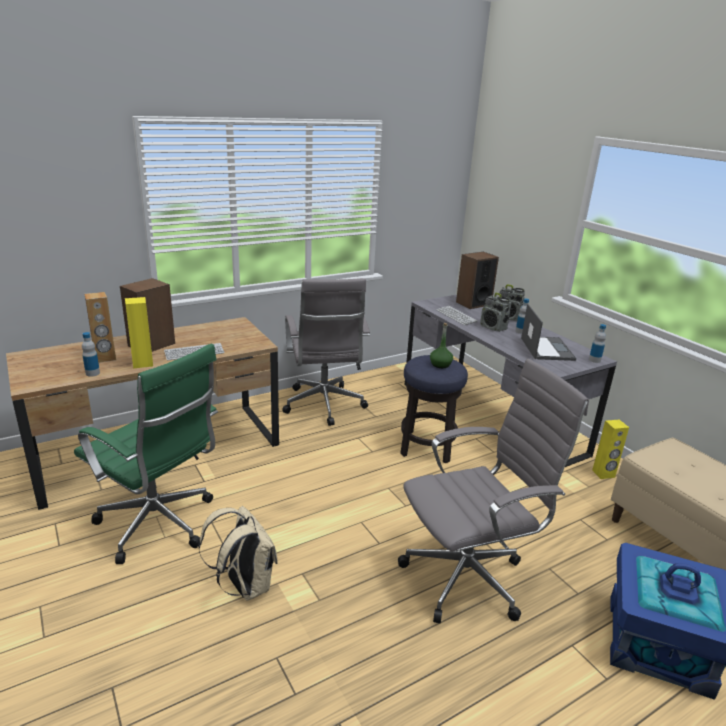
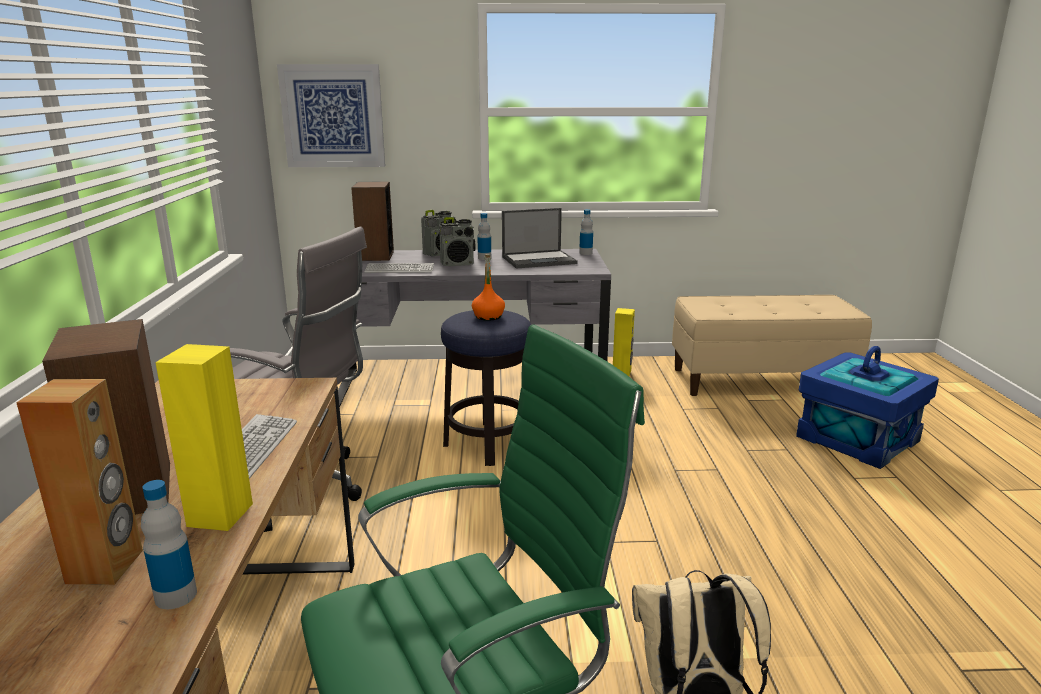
camera: 60 degrees left, 5 degrees down
(440, 364) = (488, 316): green bottle -> orange bottle
(469, 577) = (743, 498): grey office chair -> none
(496, 203) = (333, 116): none -> picture
(546, 348) = (539, 260): laptop -> laptop turned 135 degrees clockwise

